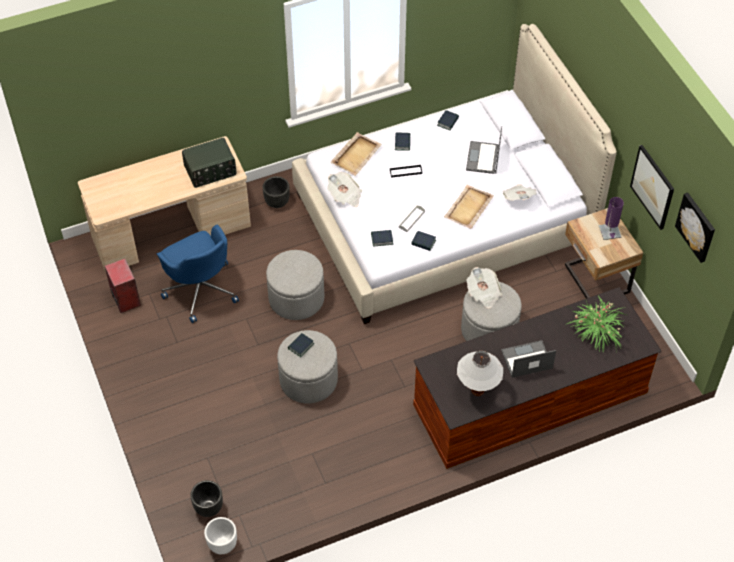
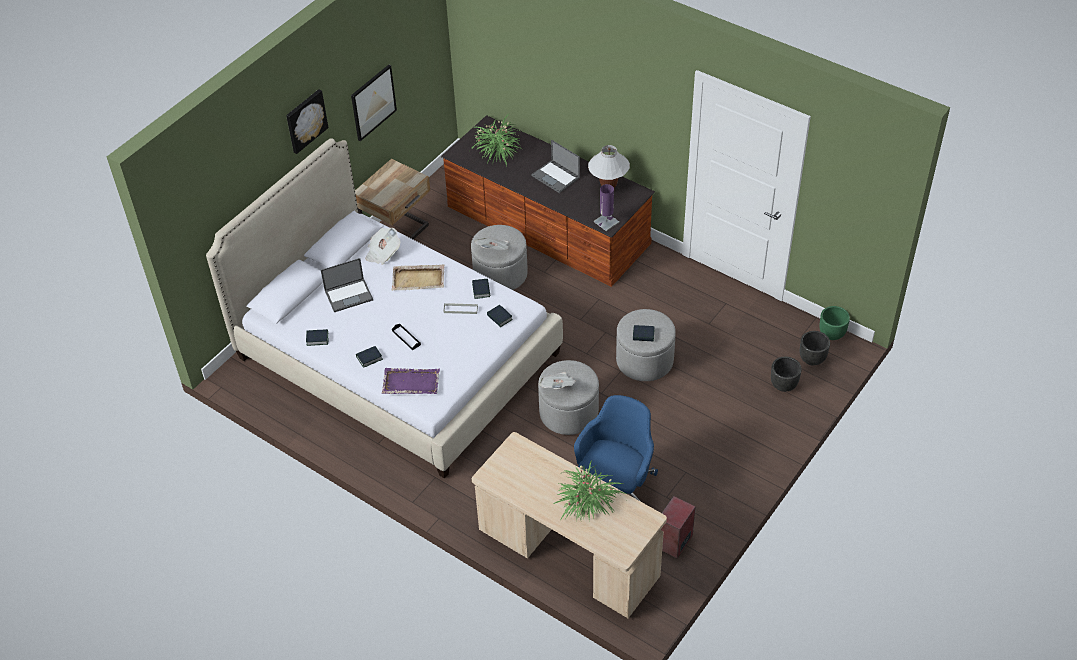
camera: 120 degrees left, 5 degrees down
(148, 187) = (587, 502): none -> potted plant
(210, 171) = (527, 463): radio -> none
(222, 545) = (832, 335): white planter -> green planter
(276, 202) = (466, 489): black planter -> black planter (783, 386)
(345, 196) = (468, 367): newspaper -> newspaper (557, 387)
(356, 155) = (410, 382): beige tray -> purple tray
(609, 231) = (383, 183): purple table lamp -> purple table lamp (606, 222)
(696, 226) = (415, 48): picture -> picture (305, 120)

